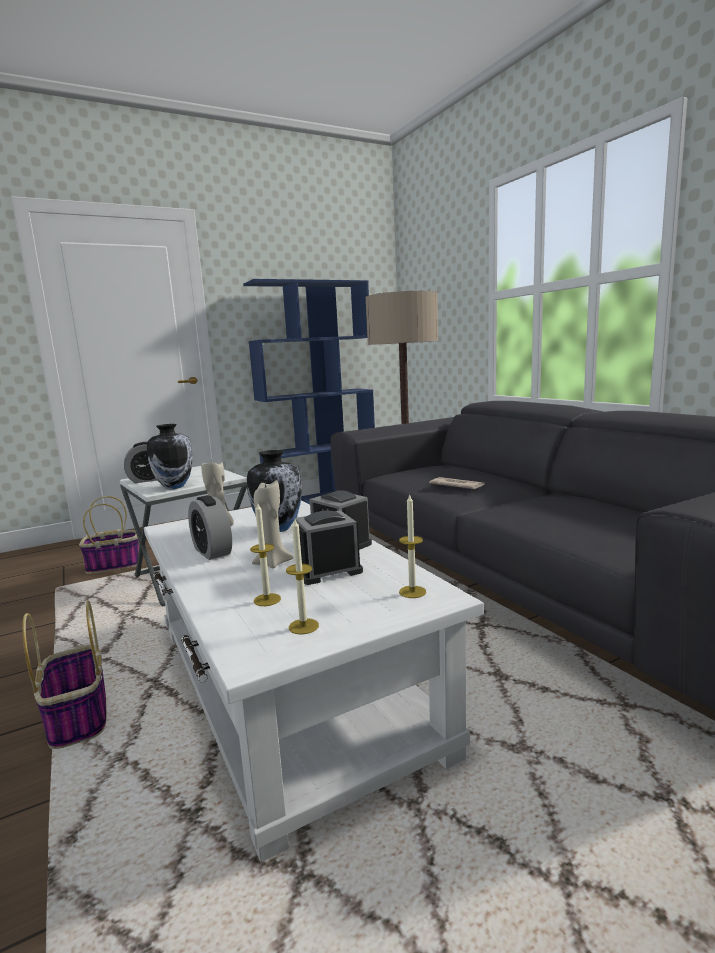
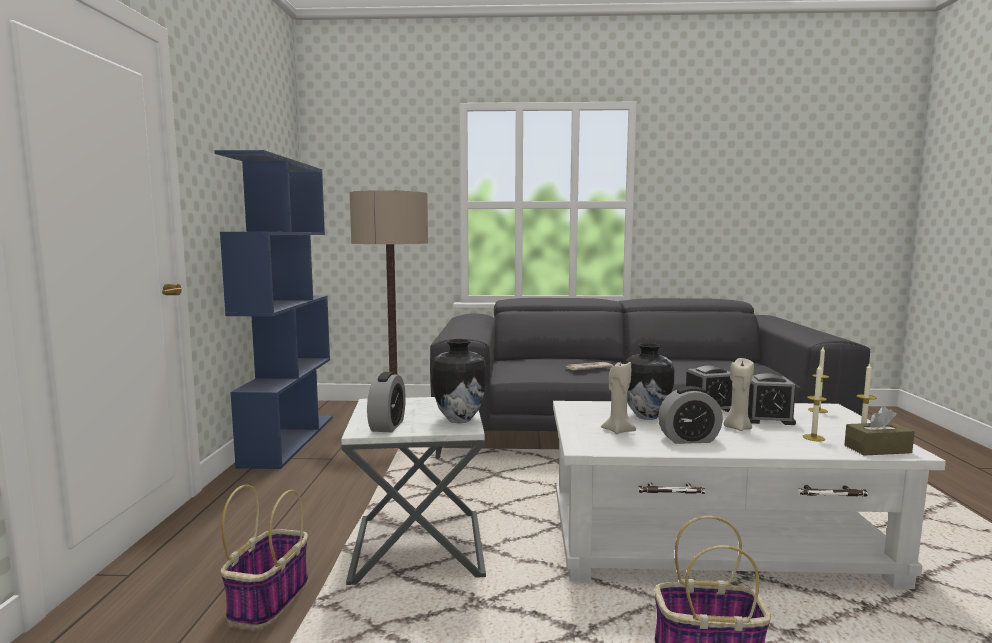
camera: 60 degrees left, 5 degrees down
(244, 638) = (877, 449): none -> brown tissue box
(328, 571) = (767, 419): alarm clock -> alarm clock turned 90 degrees counterclockwise

